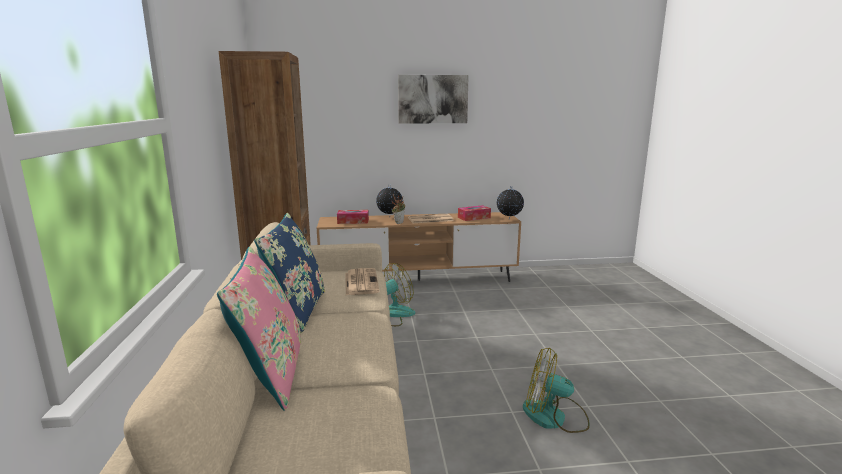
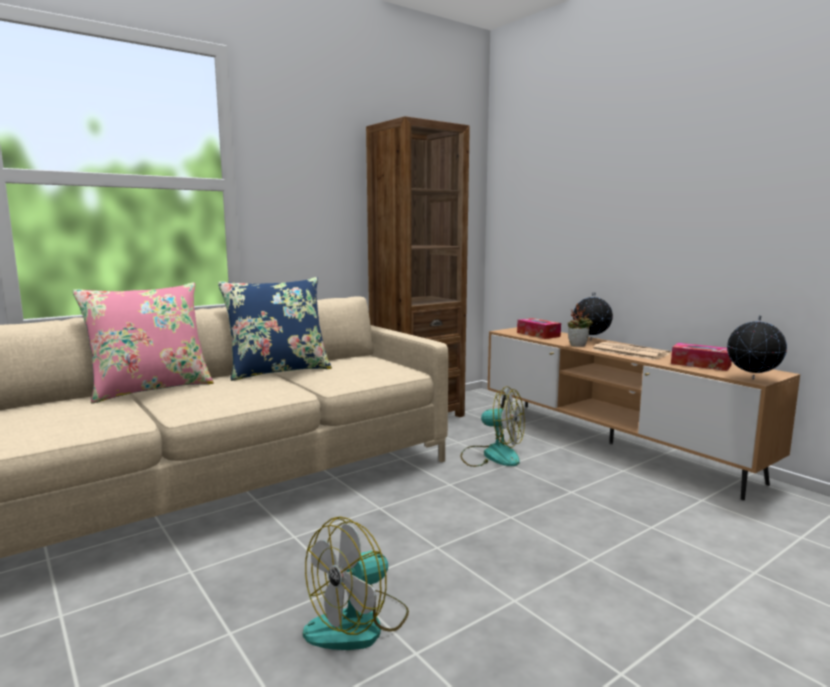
camera: 60 degrees right, 5 degrees down
(361, 282) = (371, 373): newspaper -> none
(432, 99) = (680, 165): picture -> none
(554, 417) = (358, 624): fan -> fan turned 120 degrees counterclockwise

